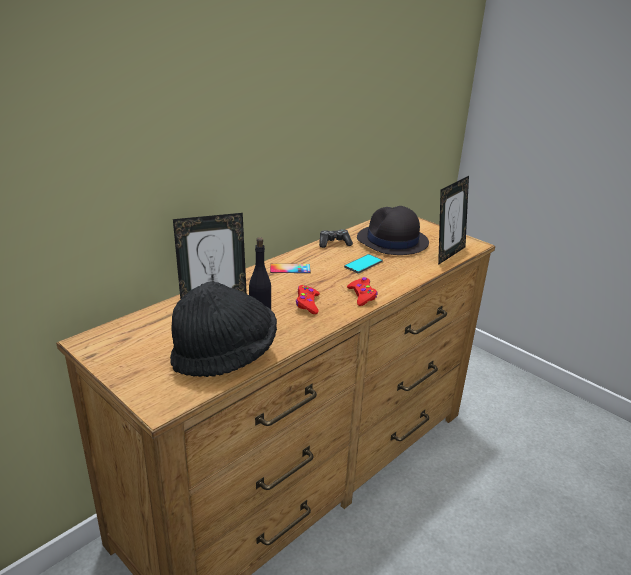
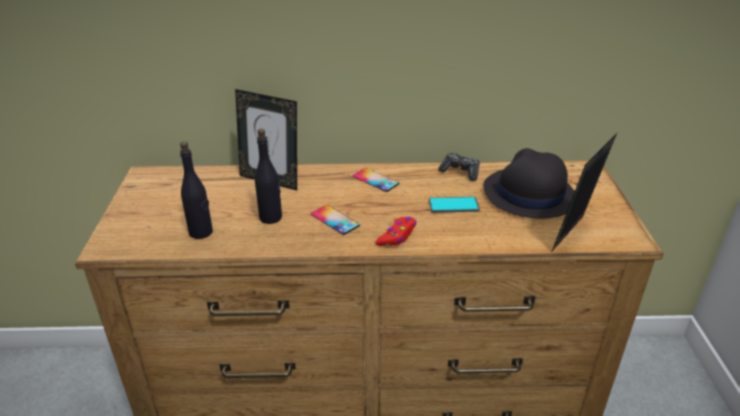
camera: 45 degrees right, 5 degrees up
(225, 356) = (201, 232): black hat -> black bottle
(307, 304) = (335, 220): red game controller -> phone
(448, 254) = (573, 235): picture frame -> picture frame turned 135 degrees clockwise

